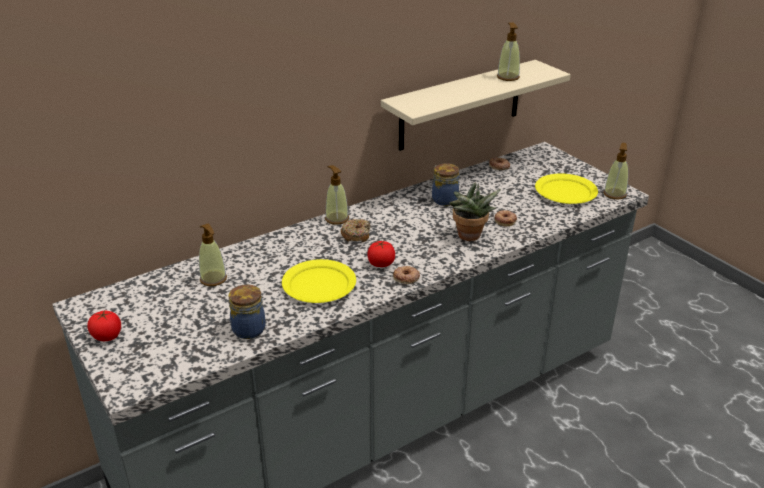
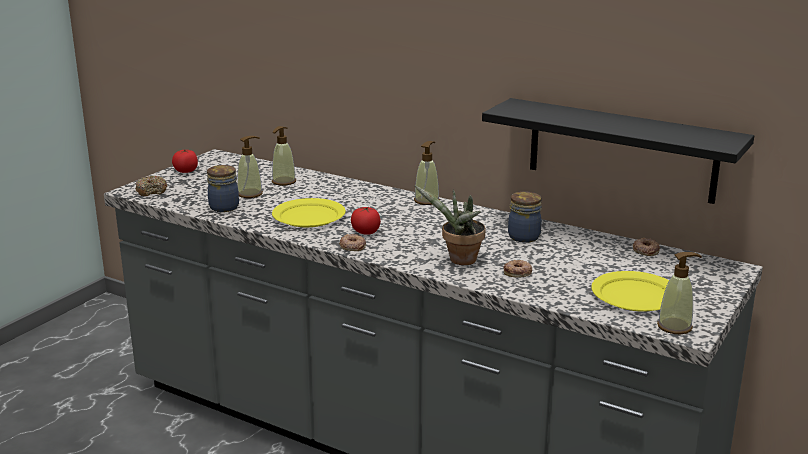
camera: 65 degrees right, 10 degrees down
(356, 235) = (406, 213): donut -> donut (151, 191)
(460, 105) = (621, 150): beige shelf -> black shelf
(508, 77) = (664, 130): soap dispenser -> soap dispenser (250, 194)

